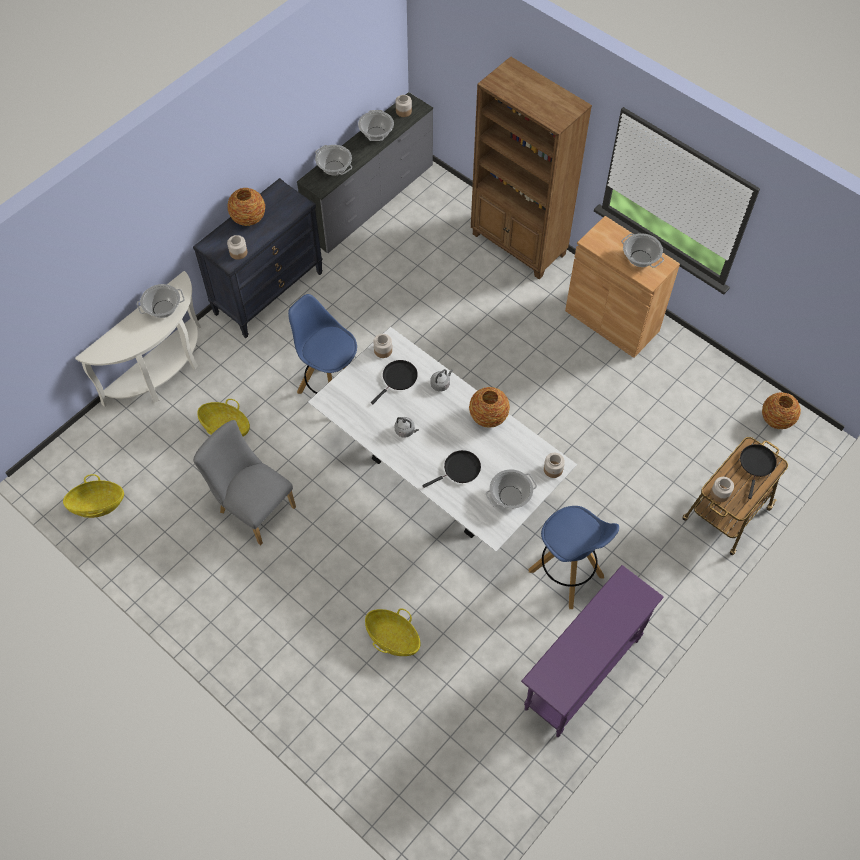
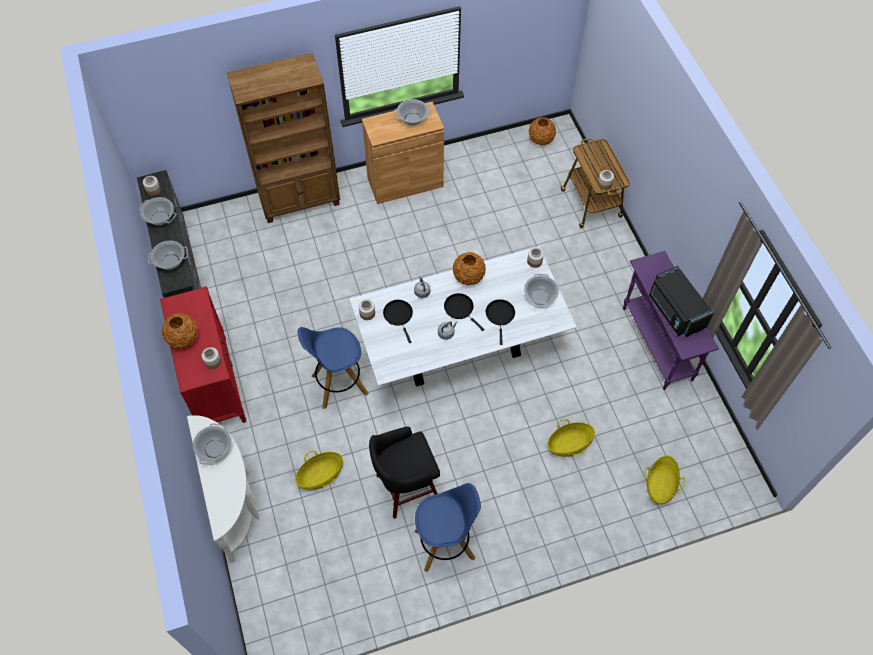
camera: 60 degrees left, 0 degrees up
(98, 505) = (328, 607): basket -> basket (660, 484)
(253, 507) = (405, 488): grey chair -> black stool
(269, 292) = (214, 384): black dresser -> red dresser
(567, 574) = (581, 313): blue stool -> blue stool (445, 544)
(583, 644) = (675, 311): none -> black microwave
(756, 464) = (596, 154): black frying pan -> black frying pan (460, 309)

